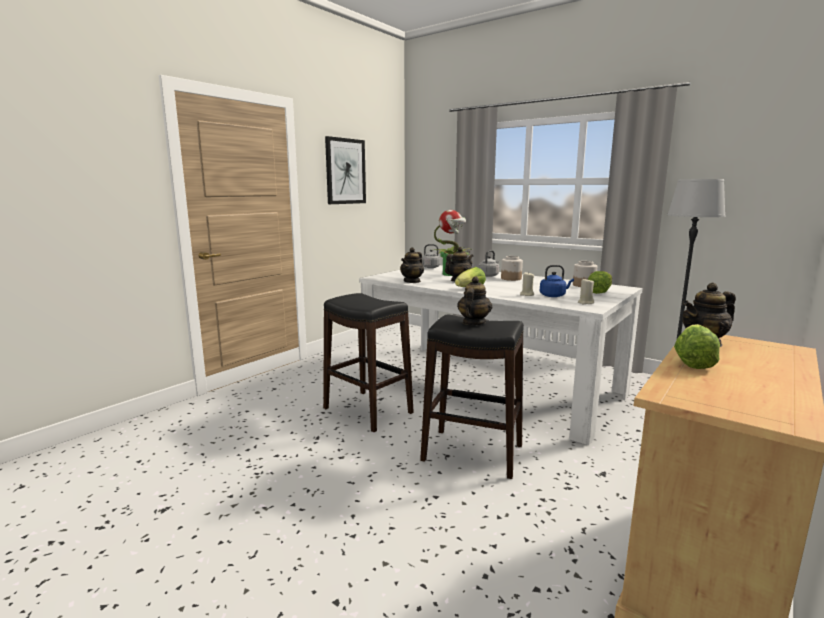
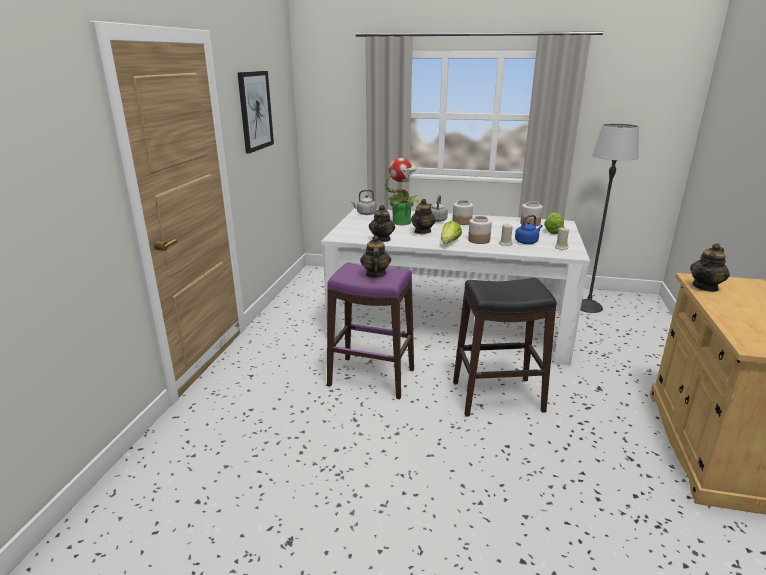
camera: 25 degrees left, 10 degrees up
(367, 410) = (371, 377): black stool -> purple stool
(473, 323) = (506, 287): teapot -> teapot (375, 274)
(503, 290) = (478, 240): none -> jar
(693, 362) = (724, 309): lettuce -> none

